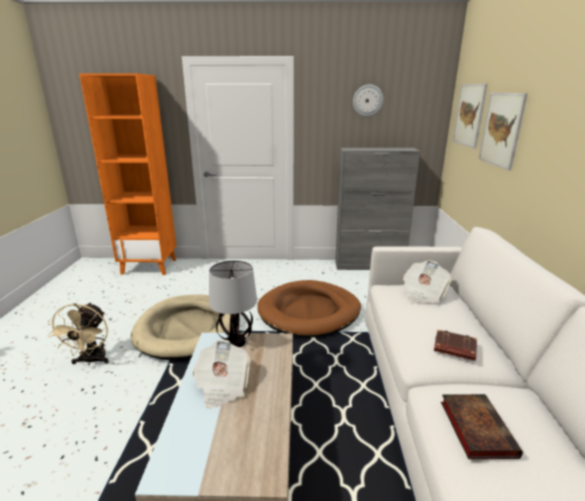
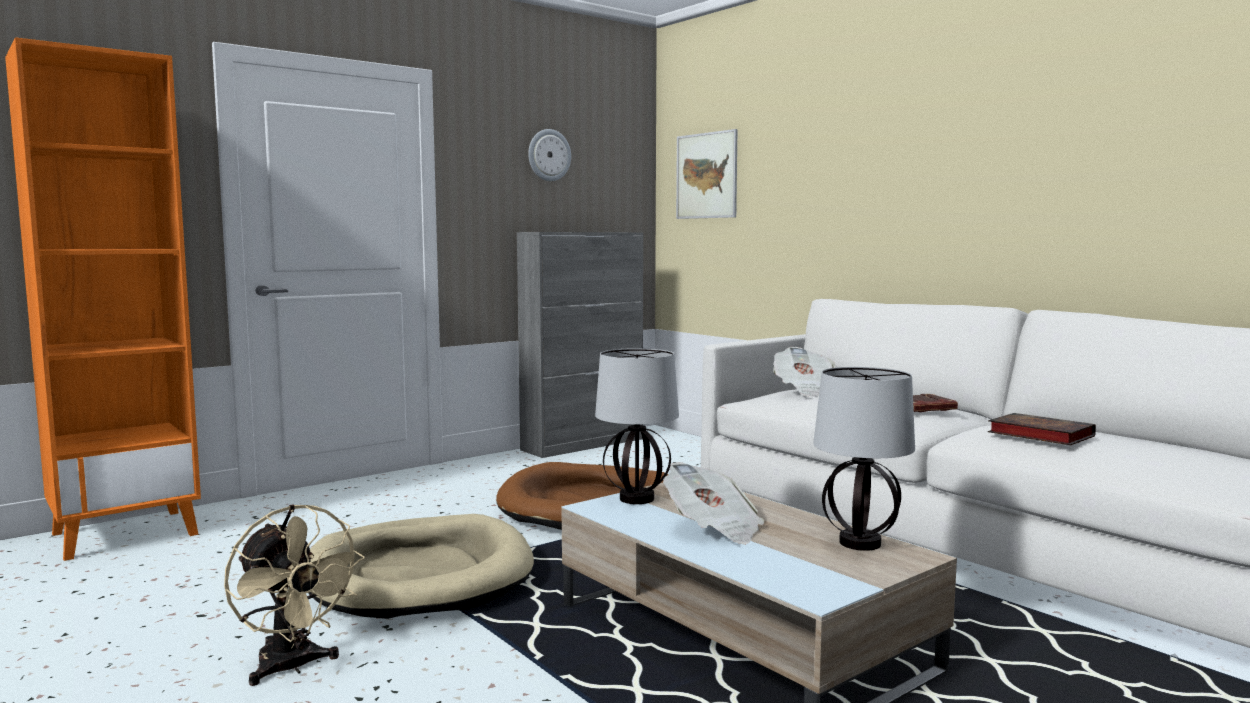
camera: 40 degrees left, 15 degrees down
(262, 443) = (859, 543): none -> table lamp
(501, 129) = (784, 182): picture -> none

